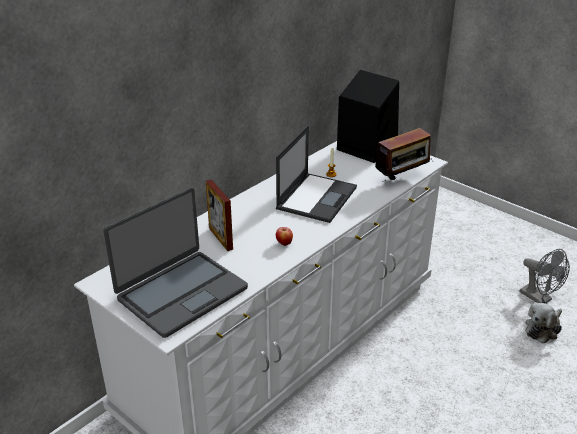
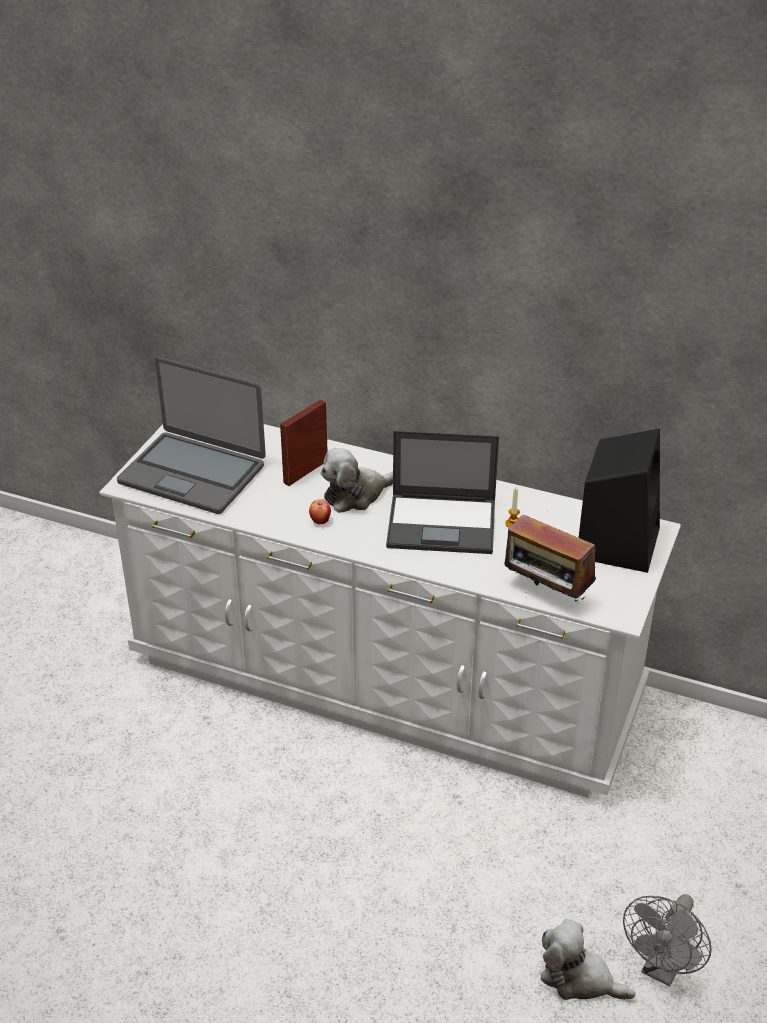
camera: 70 degrees right, 5 degrees up
(263, 223) = (356, 494): none -> plush toy

